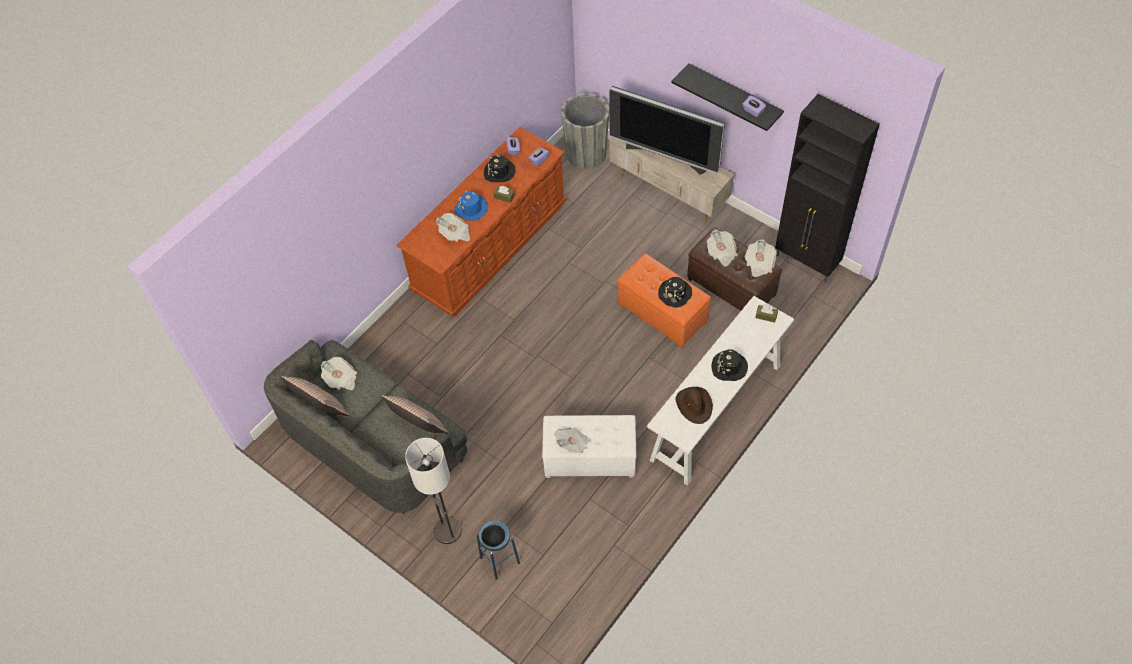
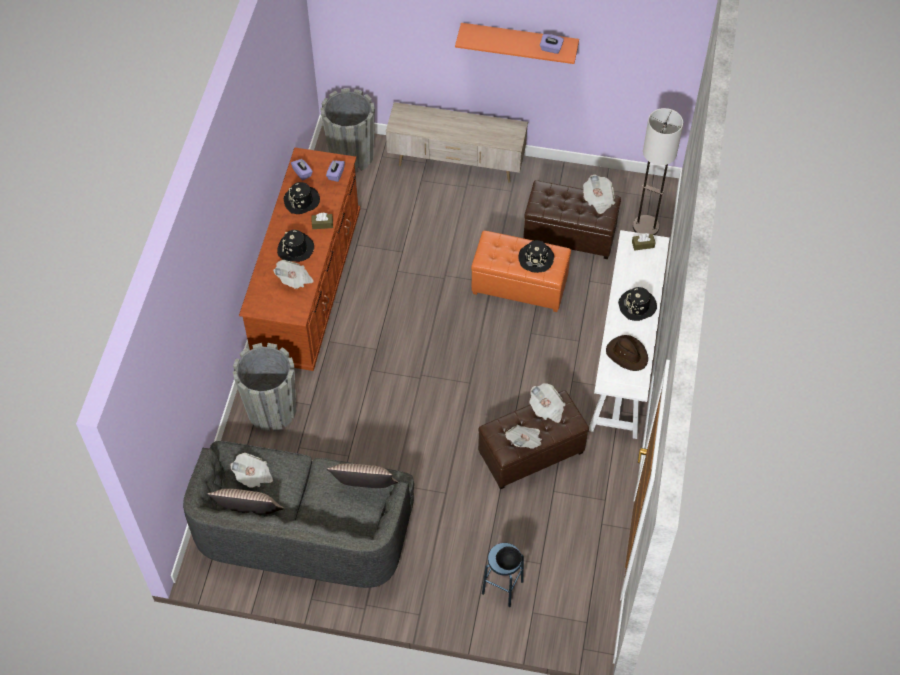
camera: 30 degrees left, 0 degrees up
(404, 335) = (271, 410): none -> grey planter
(448, 530) = (434, 582): floor lamp -> floor lamp (646, 226)
(471, 209) = (295, 249): blue hat -> black hat
(590, 458) = (531, 453): white ottoman -> brown ottoman
(666, 156) = (452, 126): television -> none
(721, 253) = (557, 203): newspaper -> newspaper (547, 408)
(734, 95) = (519, 40): black shelf -> orange shelf
(807, 262) = (626, 184): black cabinet -> none

